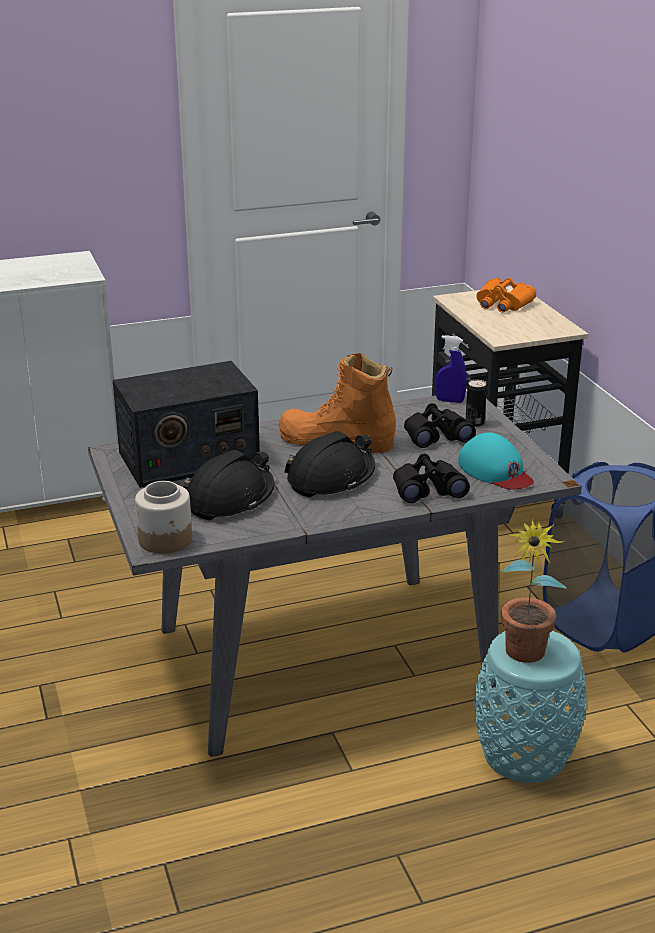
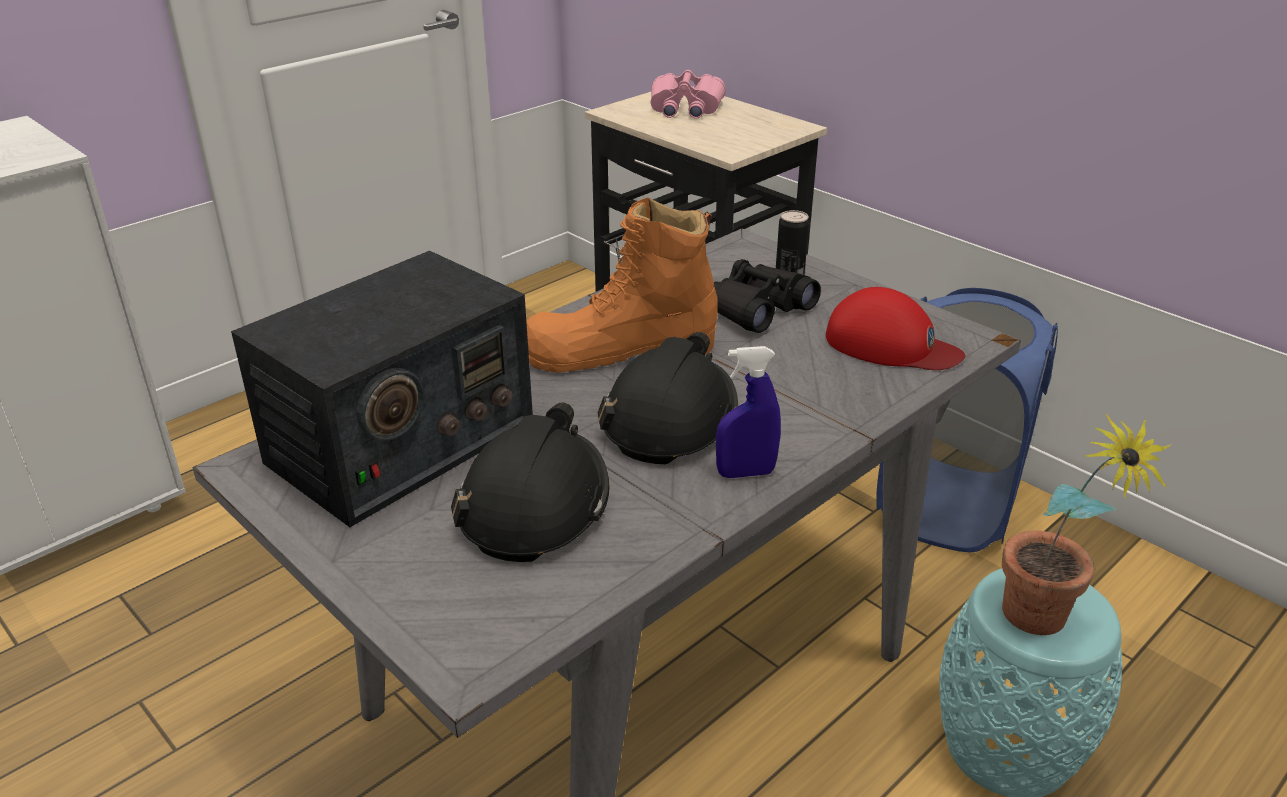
camera: 25 degrees left, 5 degrees up
(166, 540) = (481, 633): jar -> none
(427, 489) = (830, 400): black binoculars -> none
(450, 401) = (724, 252): blue spray bottle -> blue spray bottle (745, 473)
(495, 471) = (891, 345): turquoise cap -> red cap
(503, 304) = (685, 108): orange binoculars -> pink binoculars

